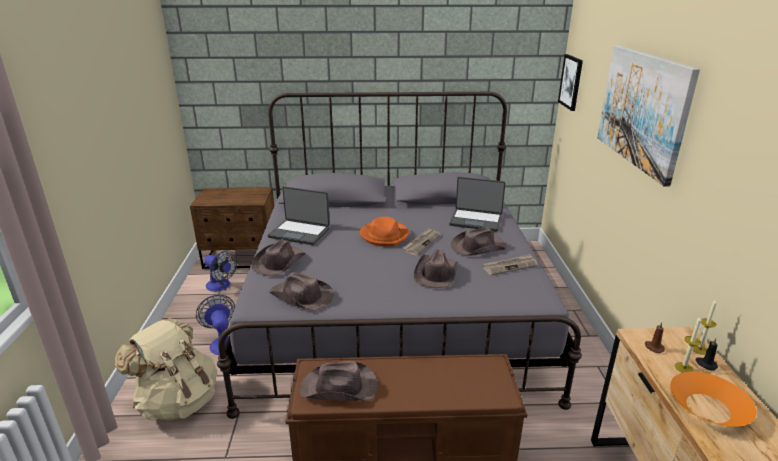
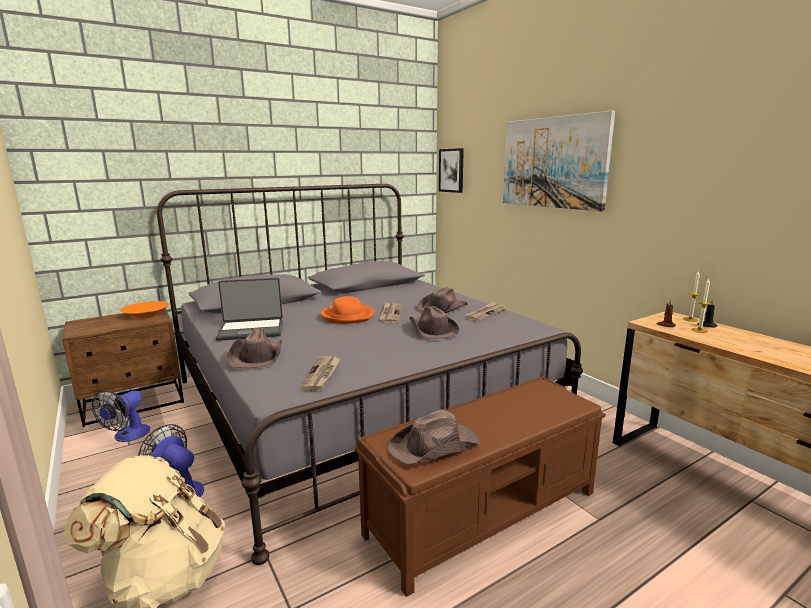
camera: 30 degrees left, 10 degrees down
(221, 286) = (127, 436): fan -> fan turned 105 degrees clockwise
(301, 297) = (322, 375): brown hat -> newspaper
(476, 220) = (417, 293): laptop -> none
(708, 407) = (747, 345): orange bowl -> orange bowl (146, 314)

